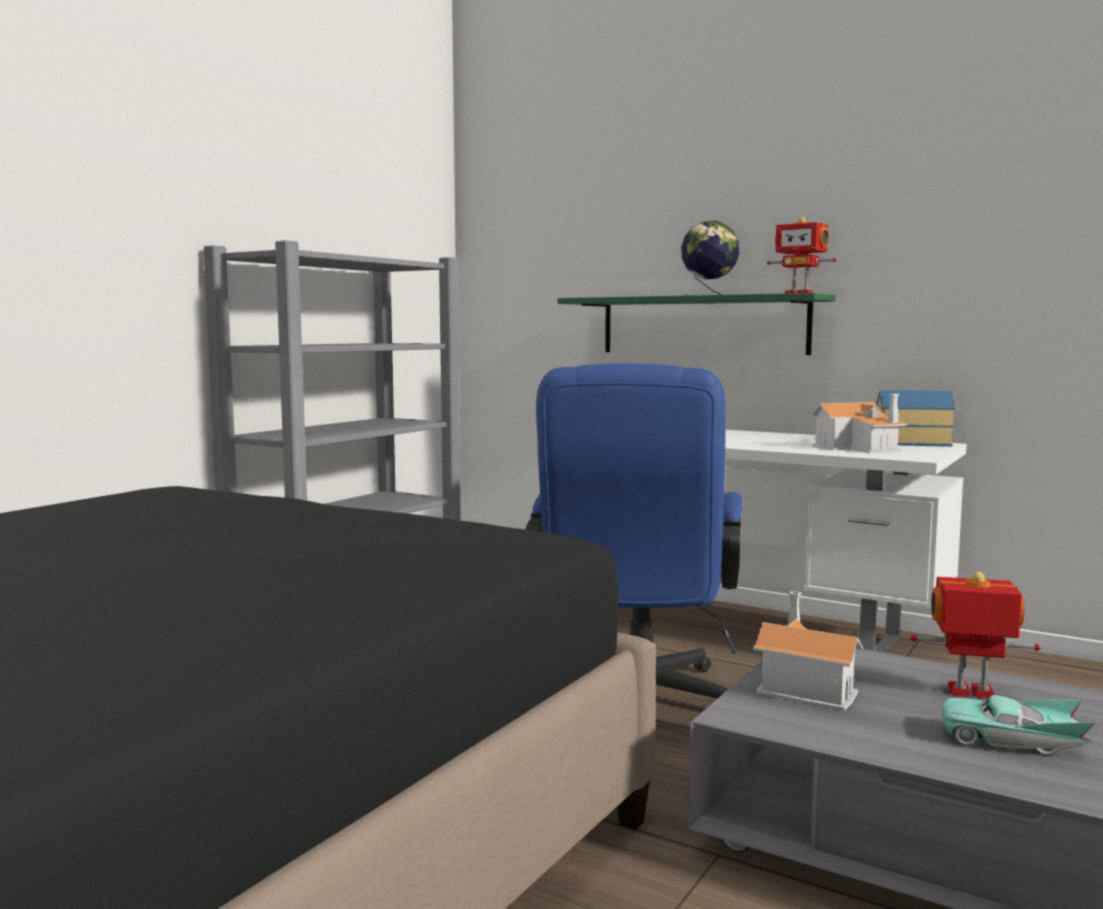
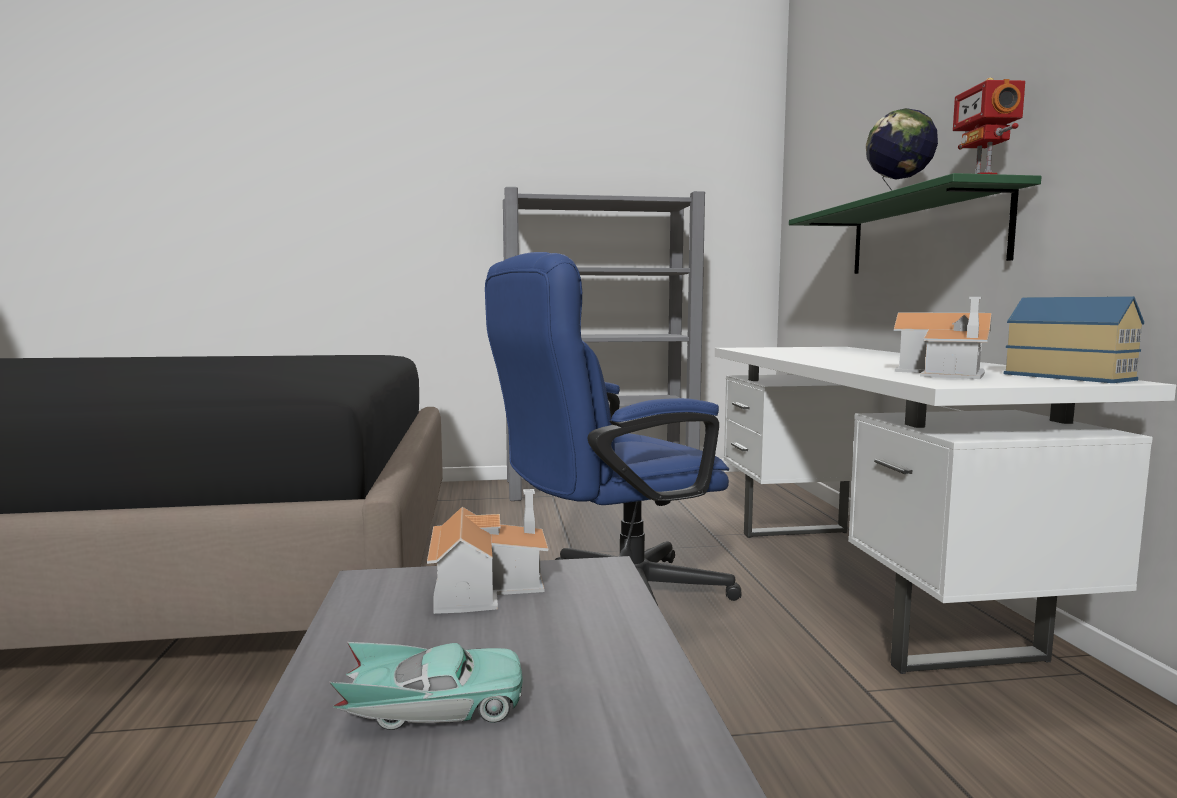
camera: 50 degrees right, 0 degrees up
(971, 693) = (576, 660): toy robot -> none
(1011, 741) = (433, 706): turquoise toy car -> turquoise toy car turned 105 degrees clockwise

